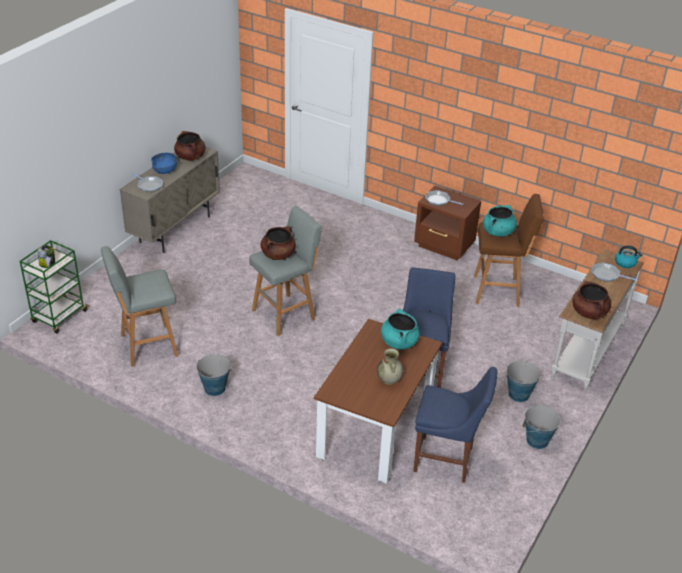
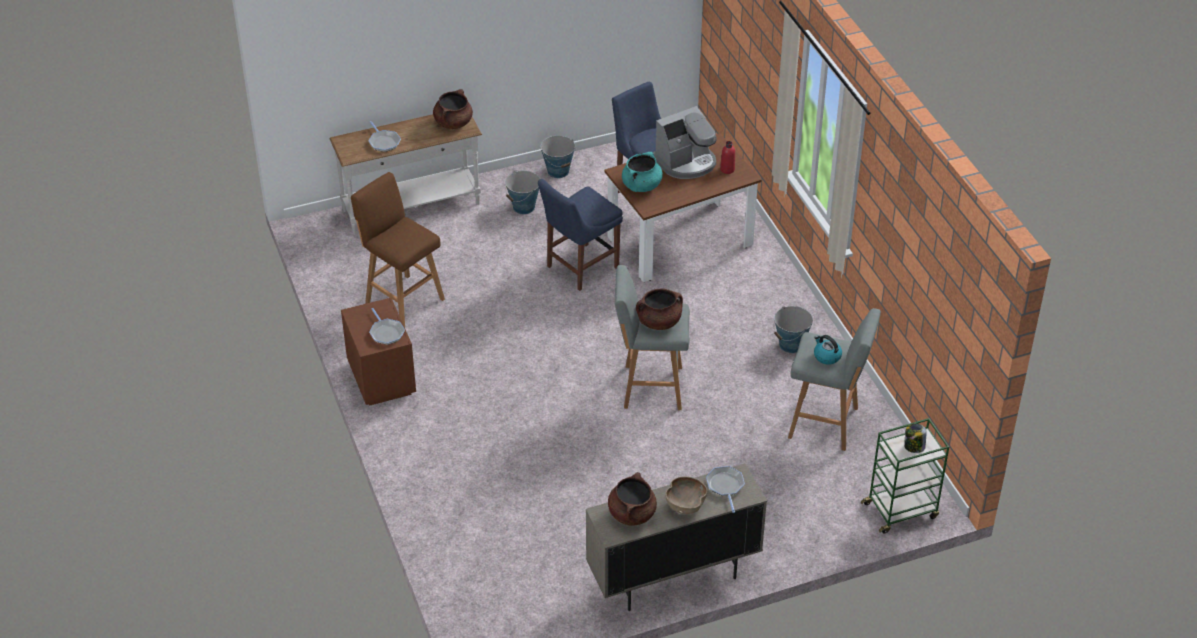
camera: 140 degrees left, 5 degrees up
(165, 170) = (685, 504): blue bowl -> brown bowl
(350, 391) = (727, 169): none -> red bottle
(389, 380) = (686, 162): beige vase -> coffee machine
(498, 232) = (405, 238): turquoise cooking pot -> none
(625, 263) = (347, 143): kettle -> kettle (826, 356)

